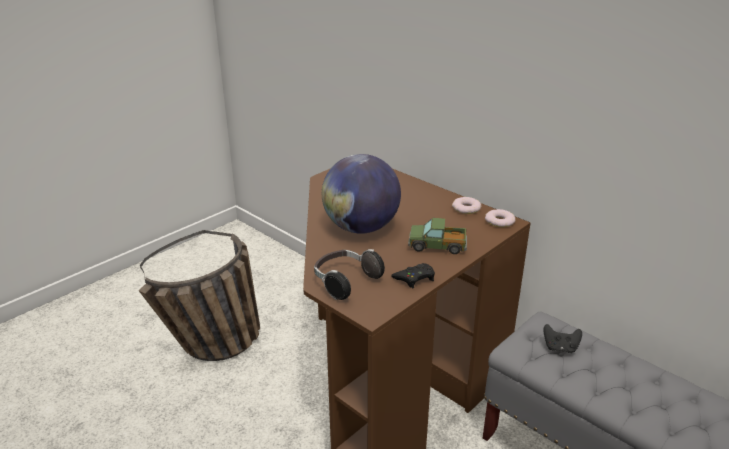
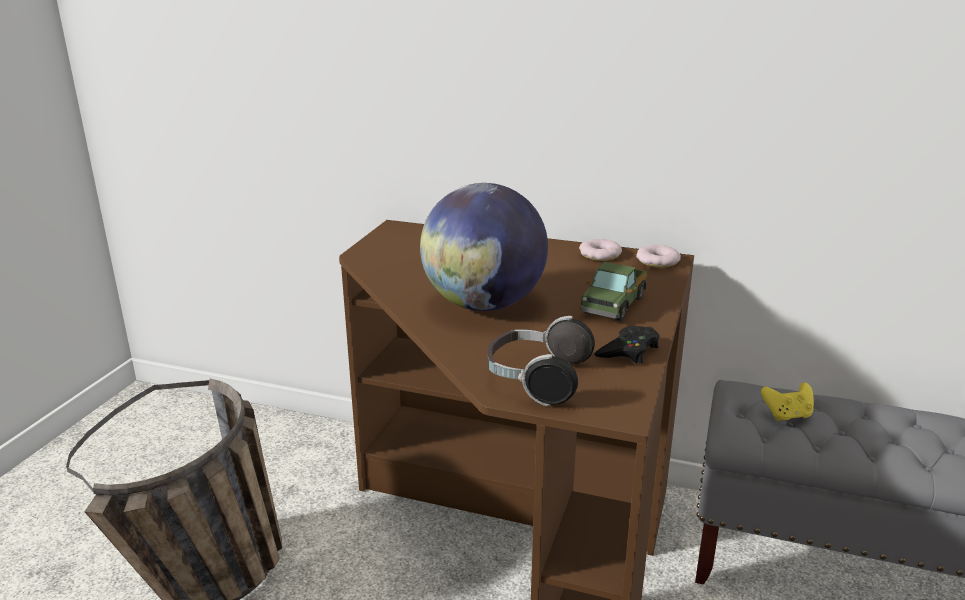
camera: 25 degrees left, 5 degrees down
(437, 246) = (613, 305): toy truck -> toy truck turned 45 degrees counterclockwise
(560, 348) = (787, 415): black game controller -> yellow game controller

